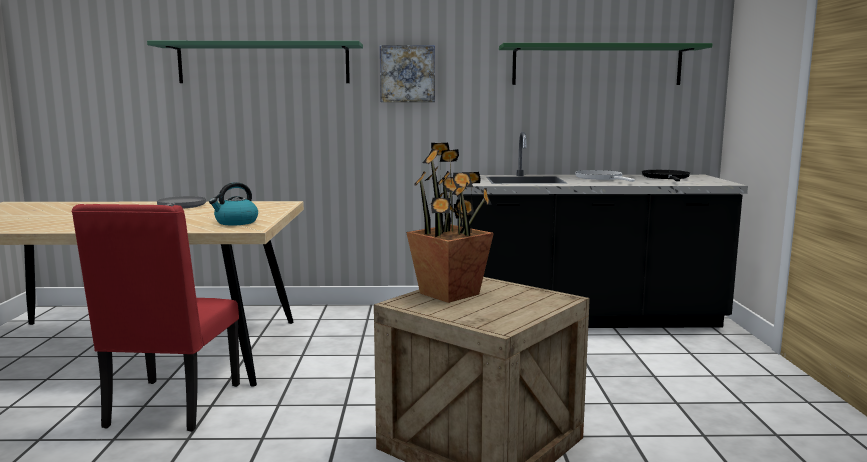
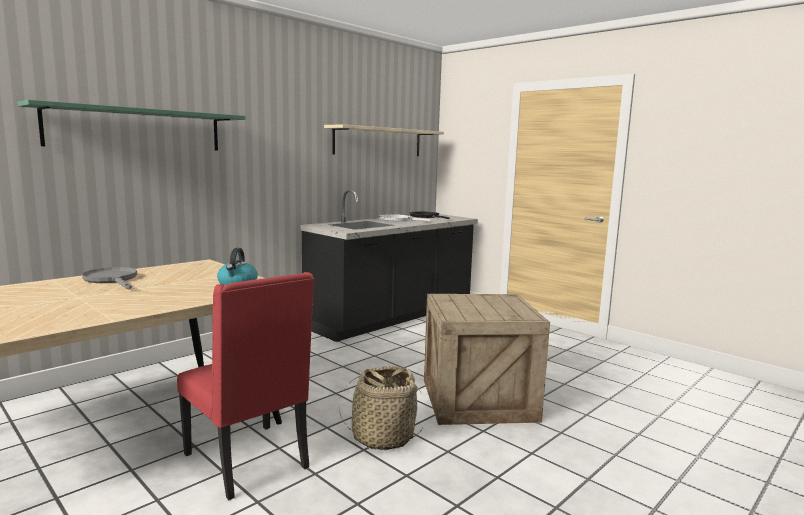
camera: 45 degrees left, 0 degrees up
(301, 435) = (382, 437): none -> basket
(407, 74) = (263, 144): picture -> none
(450, 294) = (458, 307): potted plant -> none
(596, 65) = (378, 142): green shelf -> beige shelf

